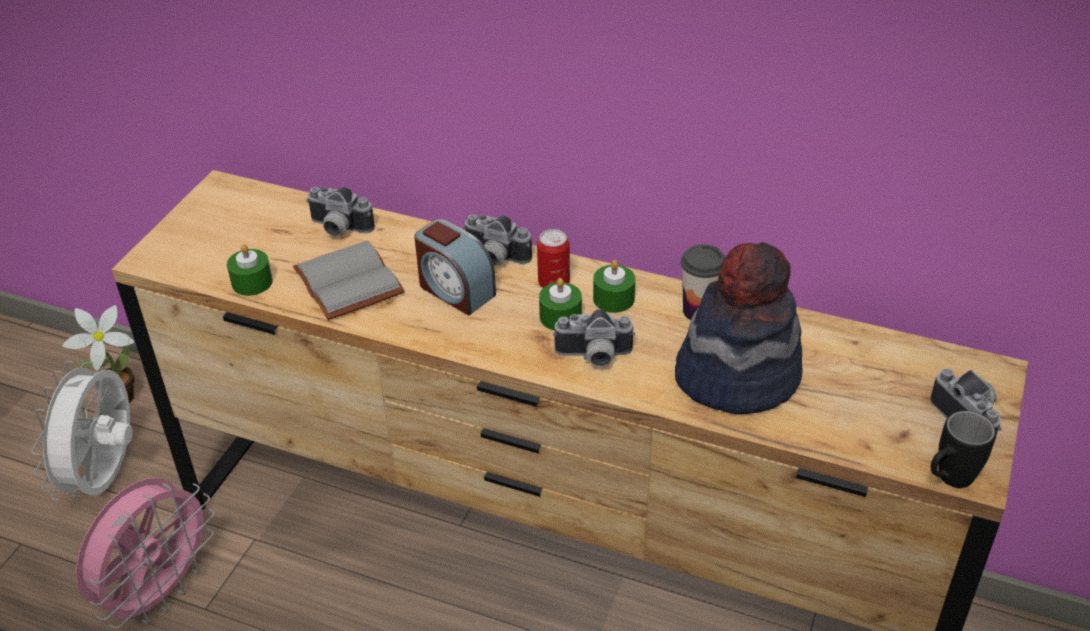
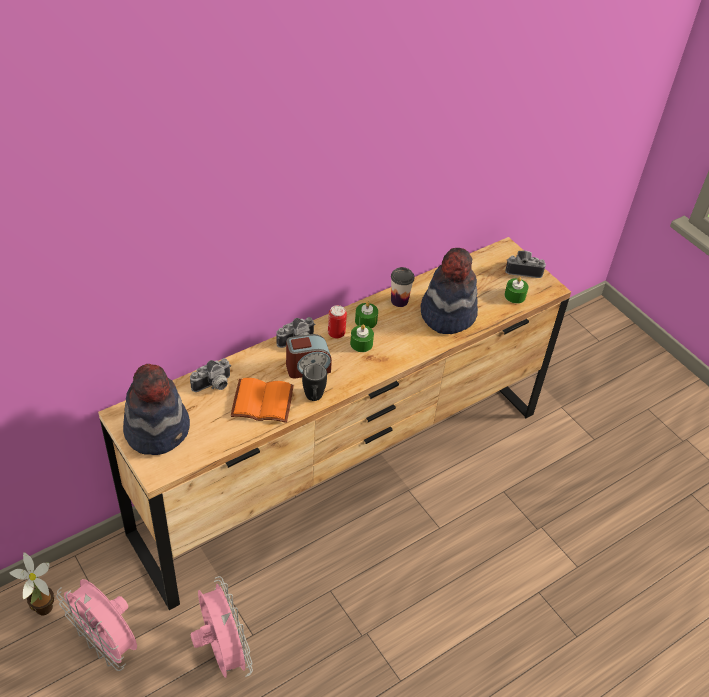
camera: 60 degrees left, 5 degrees up
(107, 478) = (107, 643): white fan -> pink fan
(222, 224) = (158, 429): none -> hat
(252, 282) = (224, 438): green candle -> green candle (515, 296)
(345, 282) = (261, 403): grey book -> orange book
(593, 357) = (397, 348): camera -> none
(948, 481) = (548, 295): black mug -> black mug (314, 399)

